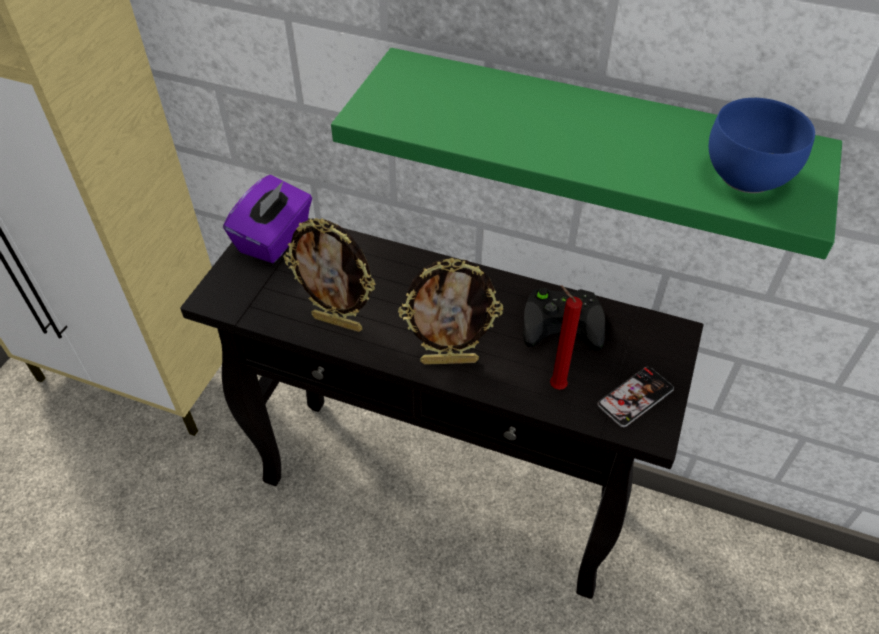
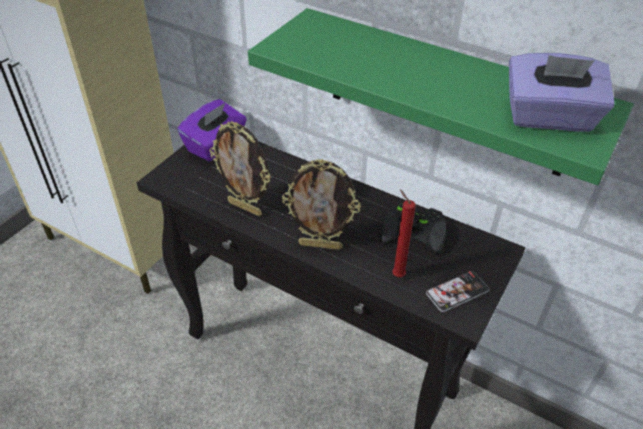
camera: 10 degrees right, 5 degrees down
(748, 175) = (549, 118): blue bowl -> purple tissue box

